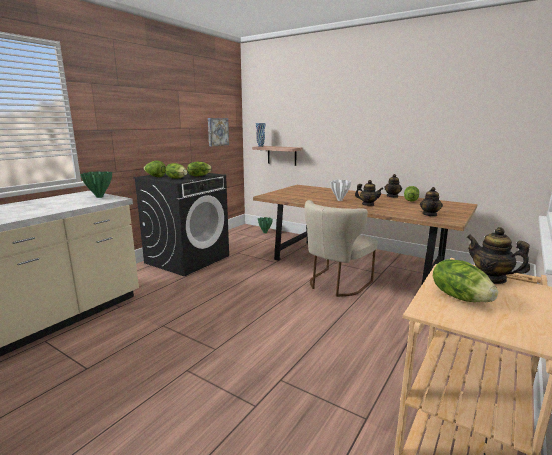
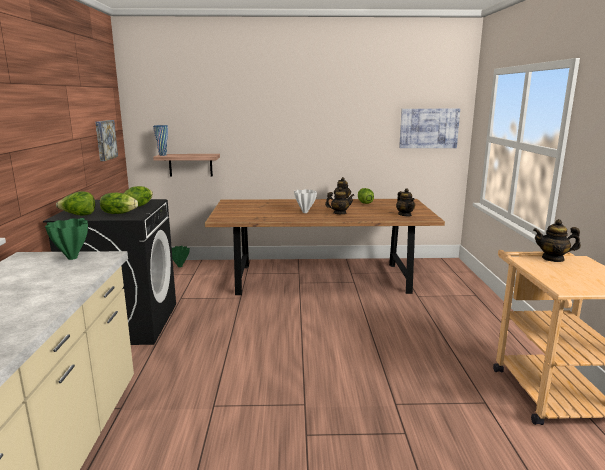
camera: 35 degrees left, 0 degrees up
(335, 284) = (329, 304): beige chair -> none
(460, 297) = (562, 276): lettuce -> none
(503, 129) = (429, 128): none -> picture

